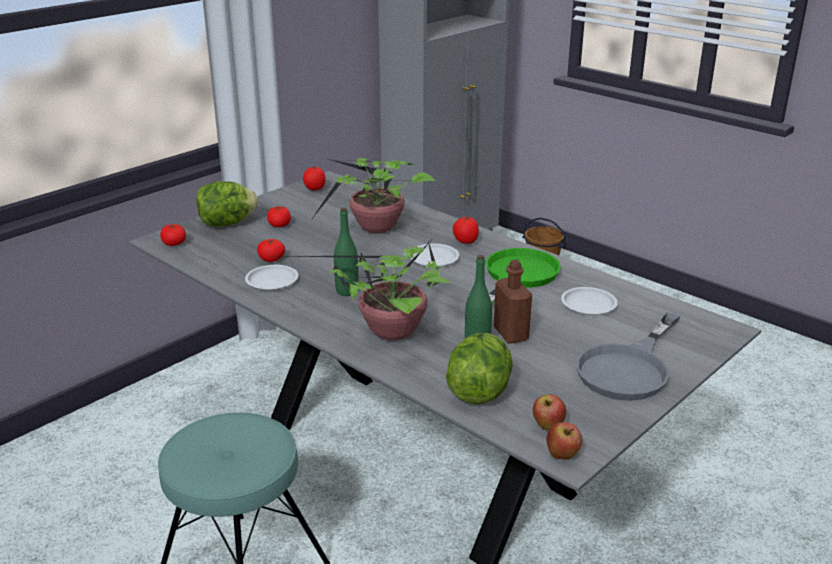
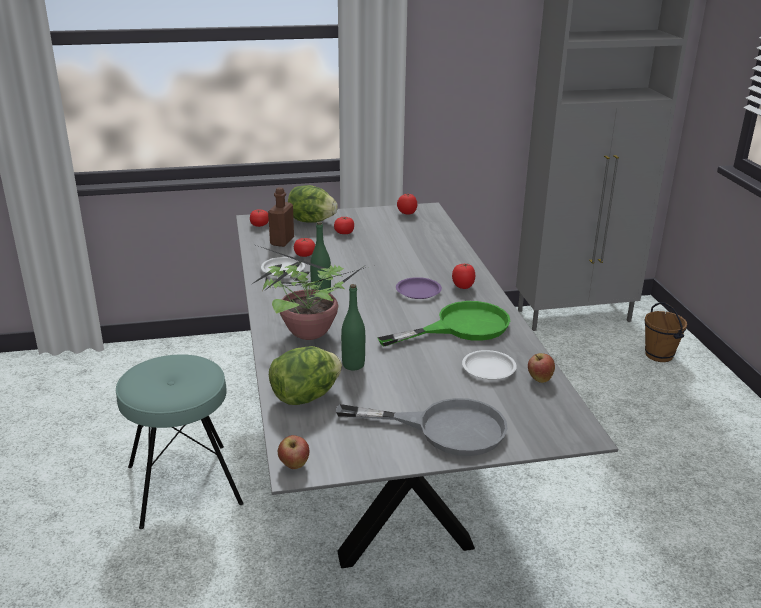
camera: 35 degrees right, 0 degrees up
(375, 230) = (407, 256): potted plant -> none
(434, 258) = (418, 291): white plate -> purple plate
(511, 334) = (391, 366): brown bottle -> brown bottle (282, 241)
(548, 426) = (315, 441): apple -> apple (539, 379)
(629, 368) = (444, 428): grey frying pan -> grey frying pan turned 150 degrees counterclockwise

